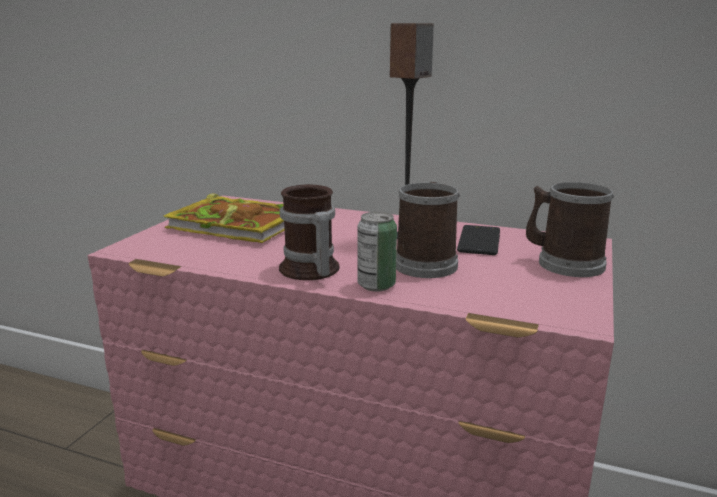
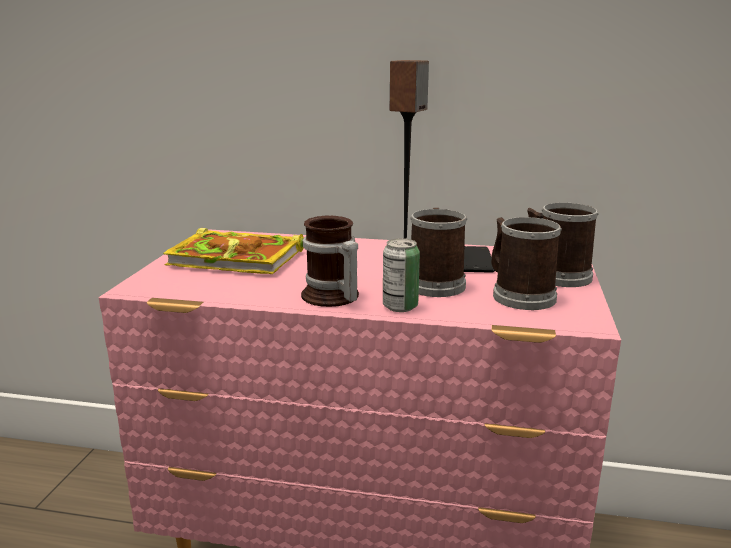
camera: 10 degrees left, 0 degrees up
(512, 282) = (518, 295): none -> mug

